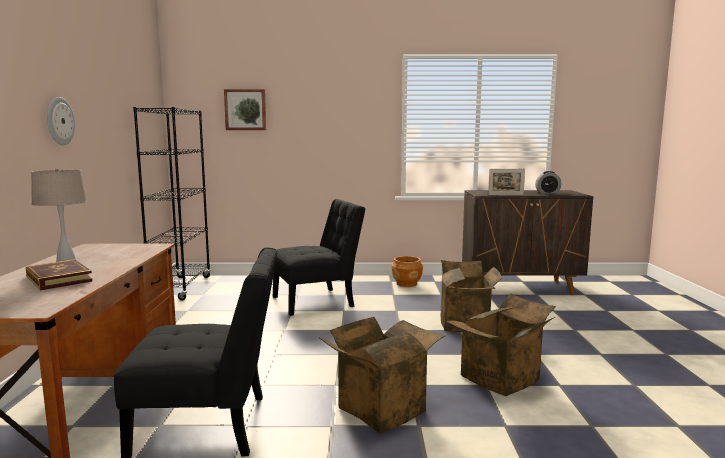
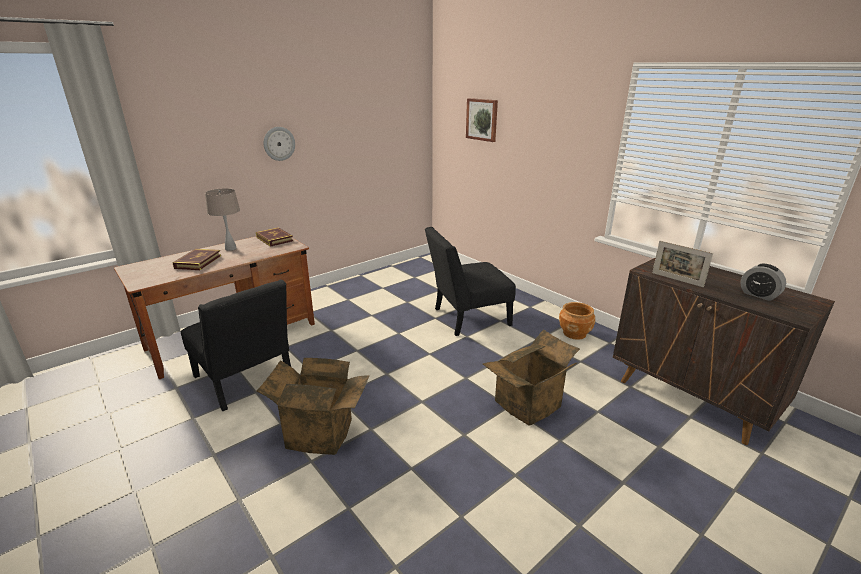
camera: 50 degrees right, 15 degrees up
(103, 248) = (274, 239): none -> book
(181, 288) = (414, 266): black bookcase -> none
(317, 301) = (467, 318): black chair -> black chair turned 135 degrees clockwise
(501, 379) = (432, 473): cardboard box -> none

